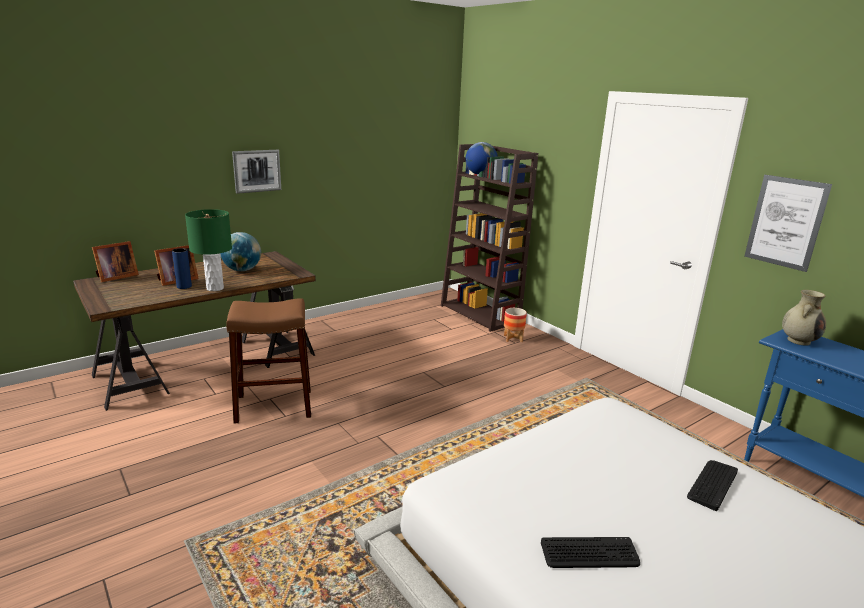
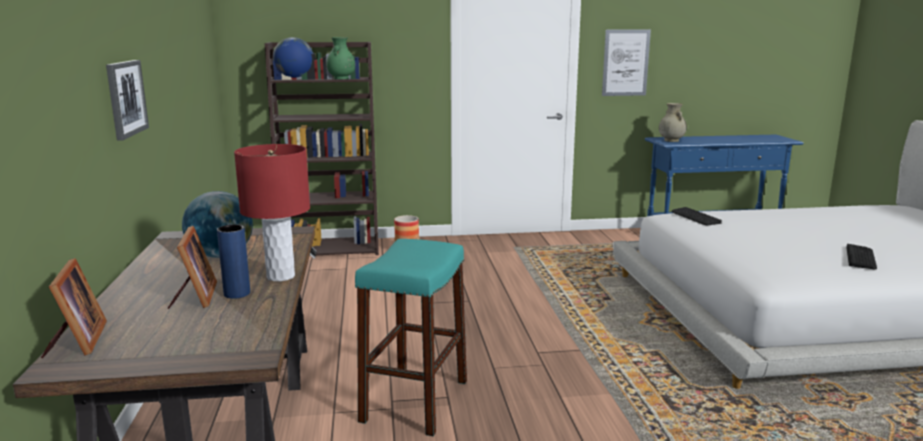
camera: 60 degrees left, 5 degrees down
(215, 288) = (280, 276): green table lamp -> red table lamp
(274, 406) = (415, 401): brown stool -> turquoise stool
(501, 181) = (341, 78): none -> green vase
(712, 484) = (785, 217): keyboard -> keyboard (695, 217)

